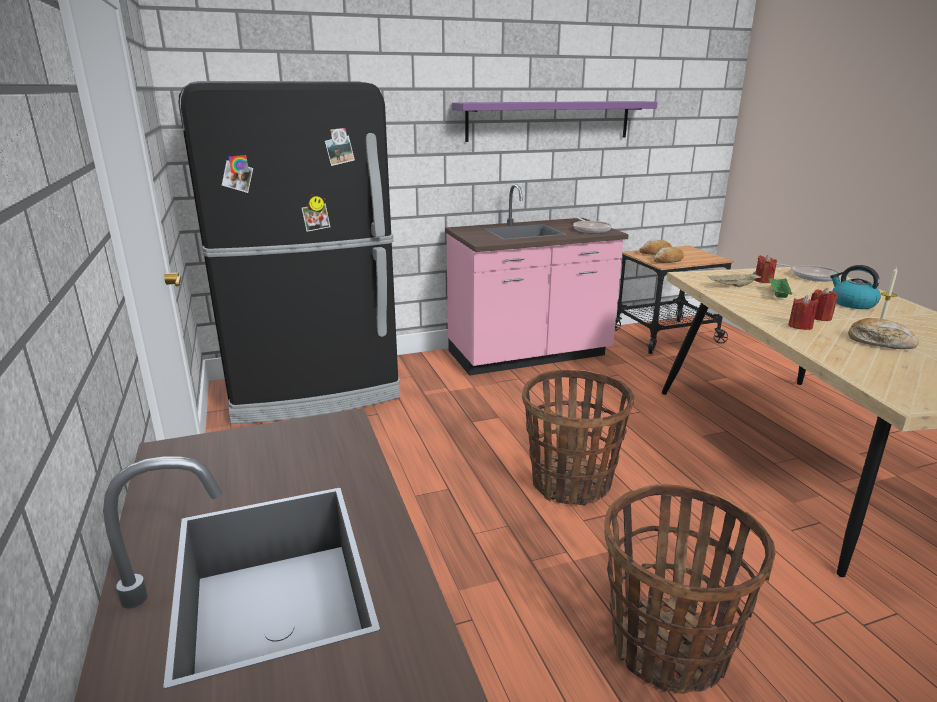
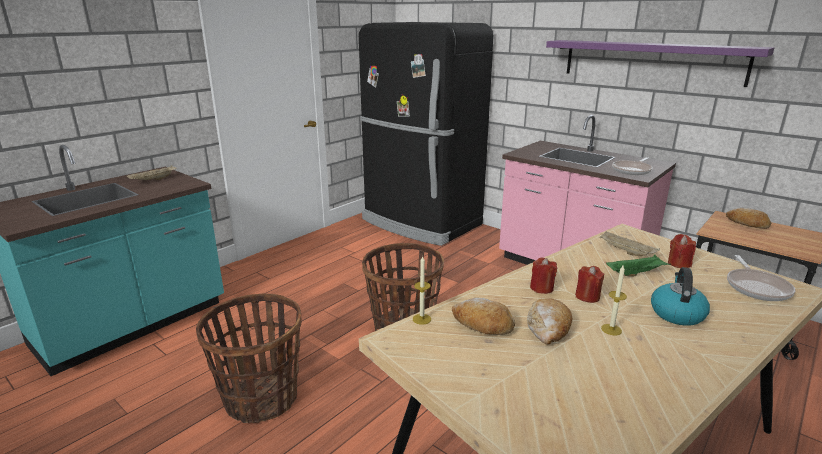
camera: 60 degrees right, 0 degrees up
(247, 463) = (153, 180): none -> beige tray
(667, 261) = (729, 232): bread -> bread (482, 325)
(862, 381) = (422, 319): none -> candle

